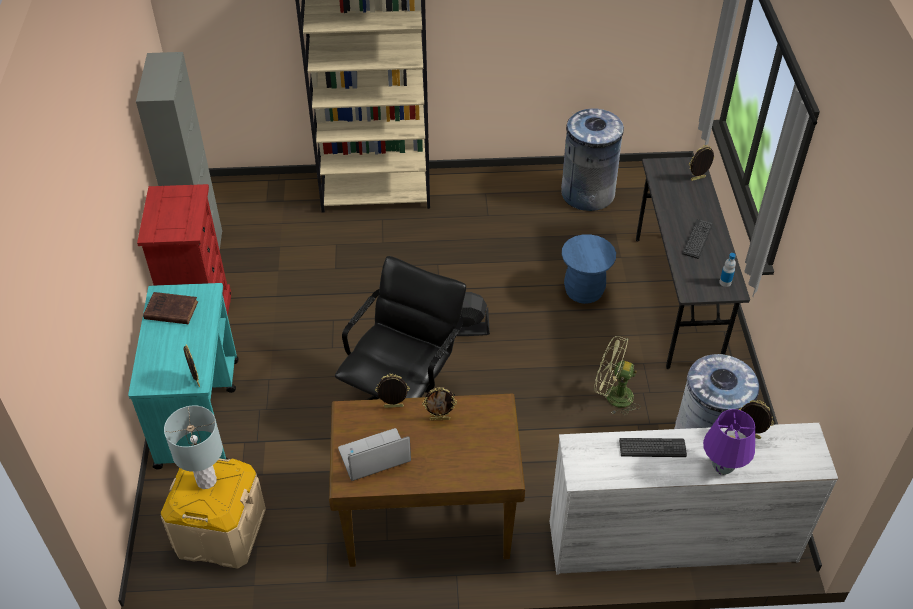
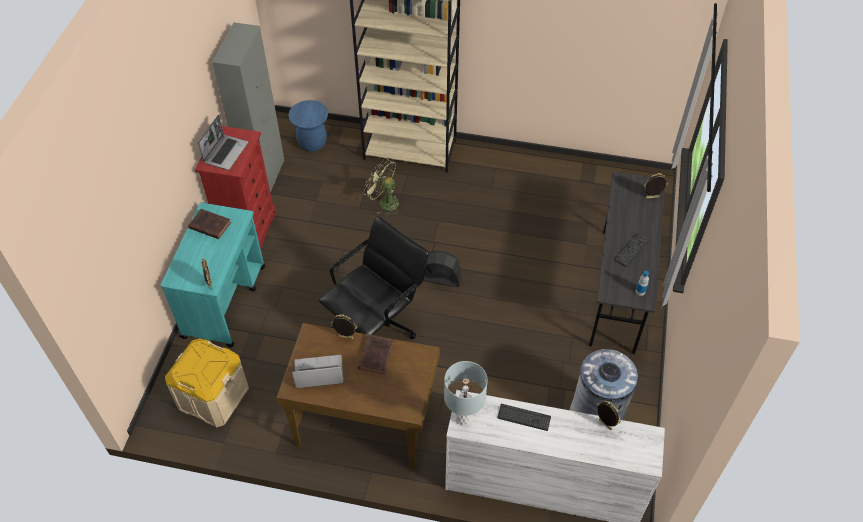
camera: 15 degrees right, 5 degrees up
(171, 215) = (225, 152): none -> laptop
(206, 481) = (201, 360): grey table lamp -> grey table lamp (463, 418)
(439, 419) = (376, 354): picture frame -> brown book
(584, 291) = (545, 267): blue stool -> blue stool (312, 143)
(587, 193) = (577, 184): grey trash can -> none
(612, 396) = (538, 359): green fan -> green fan (384, 202)
(721, 468) = (571, 446): purple table lamp -> none

